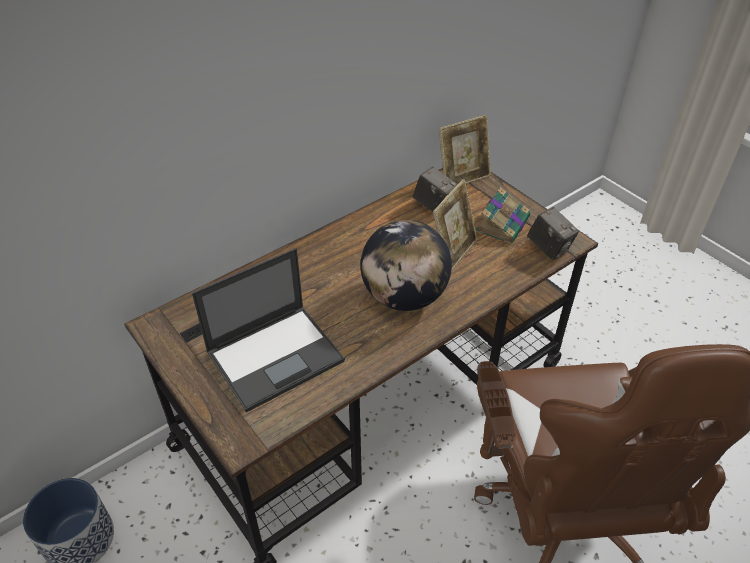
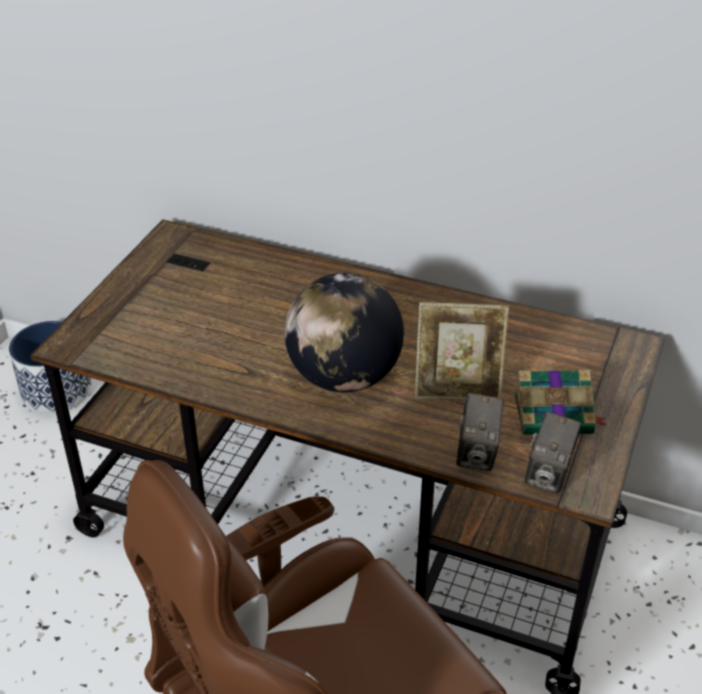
camera: 60 degrees right, 5 degrees down
(276, 356) = (188, 322): laptop -> none
(434, 206) = (527, 344): camera -> camera (477, 453)
(463, 178) = (611, 349): picture frame -> none

